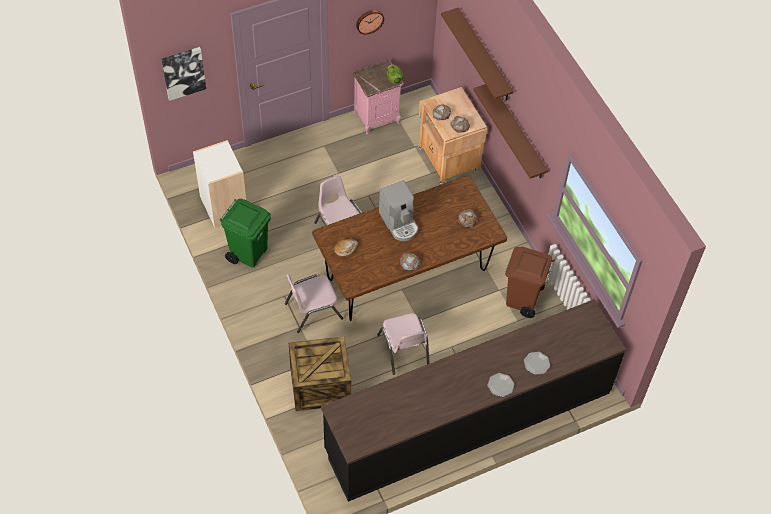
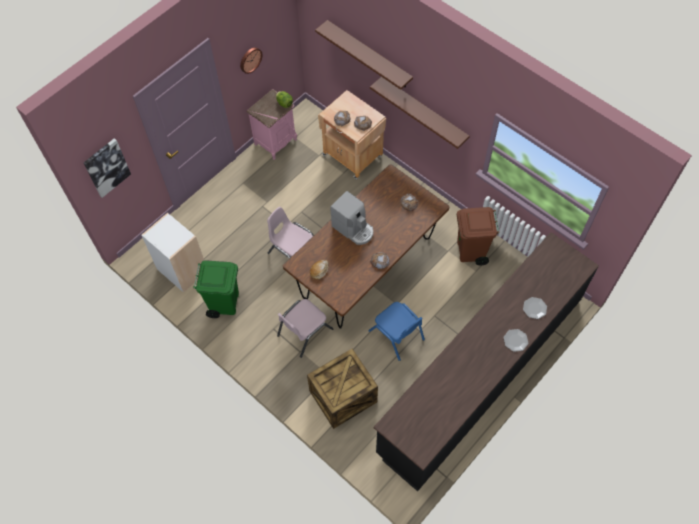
camera: 20 degrees left, 5 degrees up
(403, 350) = (397, 335): pink chair -> blue chair

